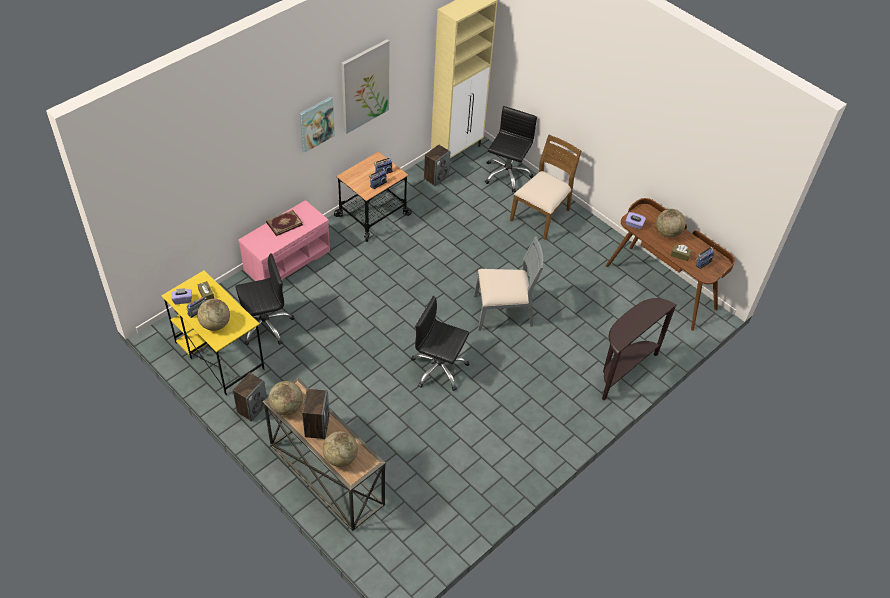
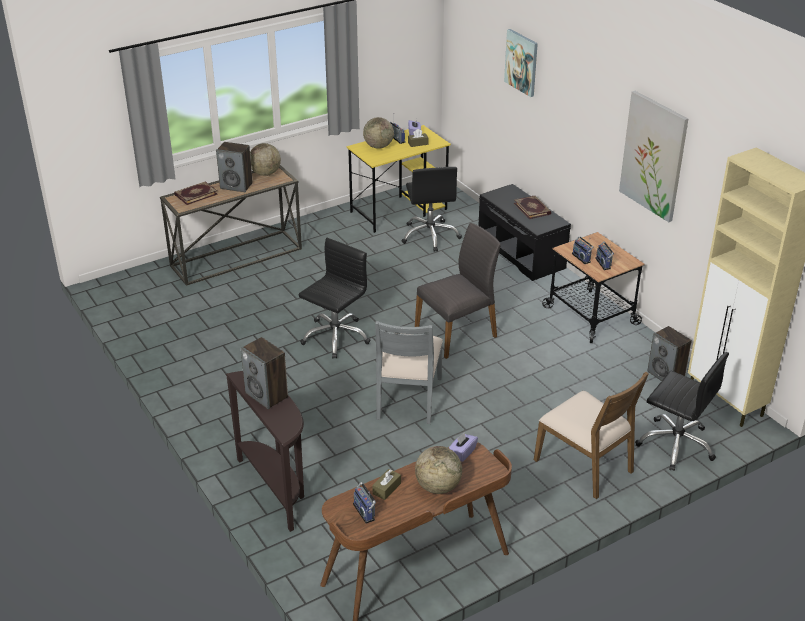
camera: 105 degrees right, 15 degrees down
(252, 408) = (329, 224): speaker -> speaker (267, 395)
(287, 259) = (522, 253): pink bench -> black bench
(316, 123) = (598, 140): picture -> picture (522, 62)
(340, 458) = (195, 194): globe -> book
(414, 291) = (457, 333): none -> grey chair

